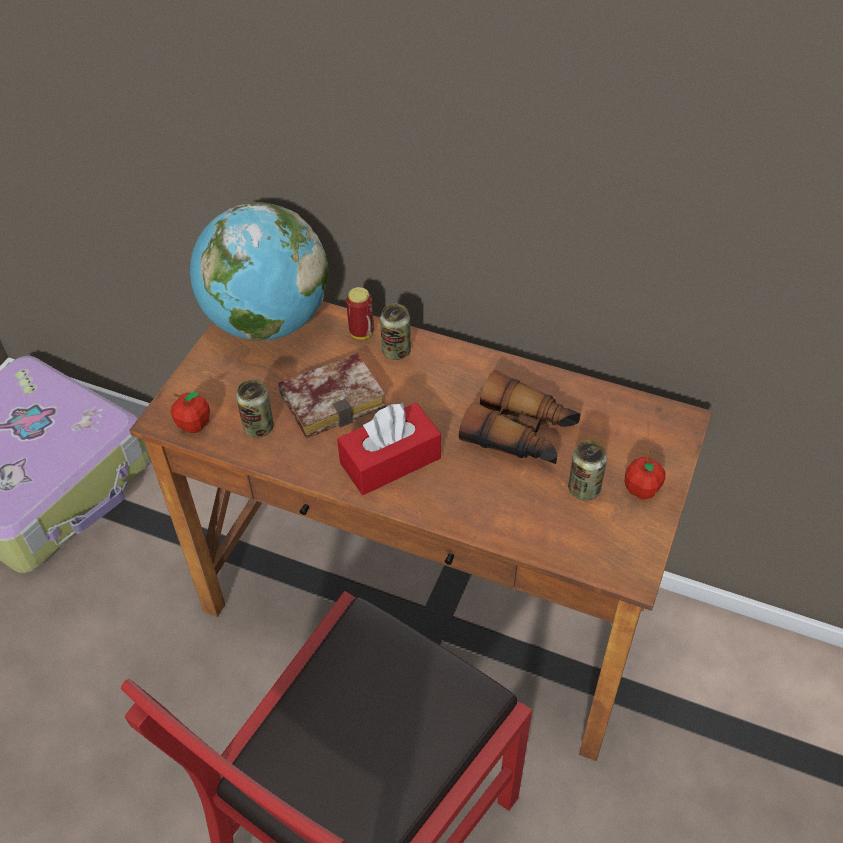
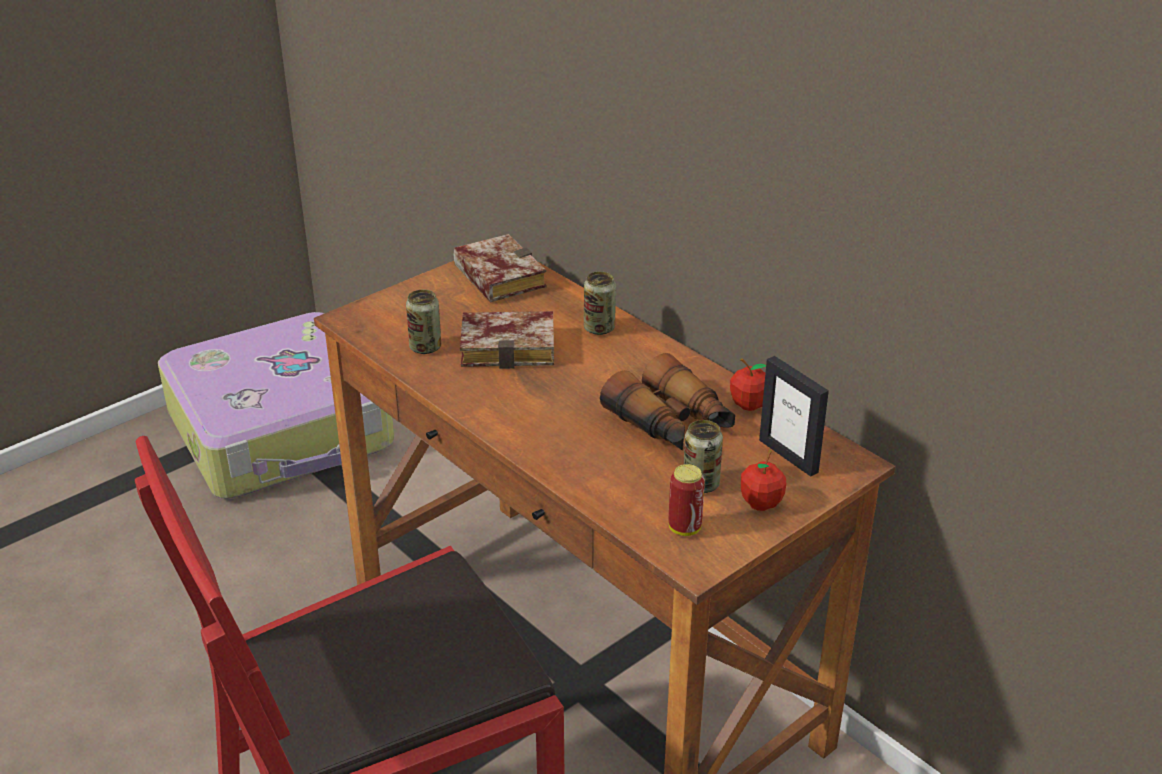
camera: 25 degrees right, 15 degrees down
(194, 425) = (370, 329): apple -> apple (749, 405)
(267, 323) = (495, 276): globe -> book
(361, 333) = (577, 306): can -> can (684, 528)
(390, 460) = (526, 406): red tissue box -> none
(631, 432) = (788, 456): none -> picture frame

